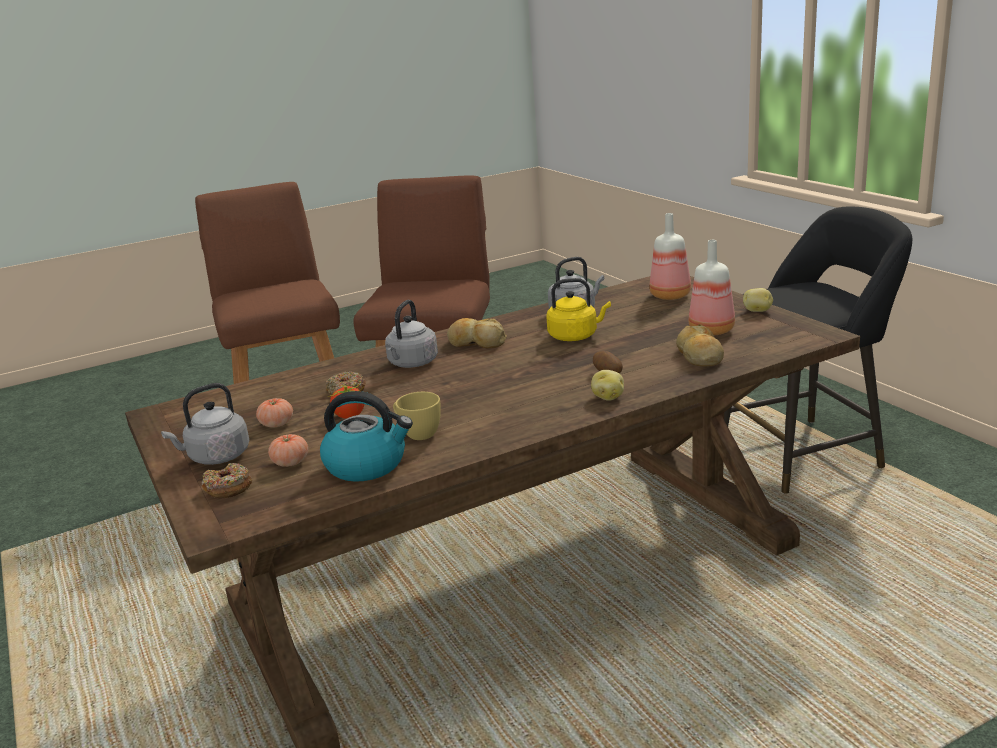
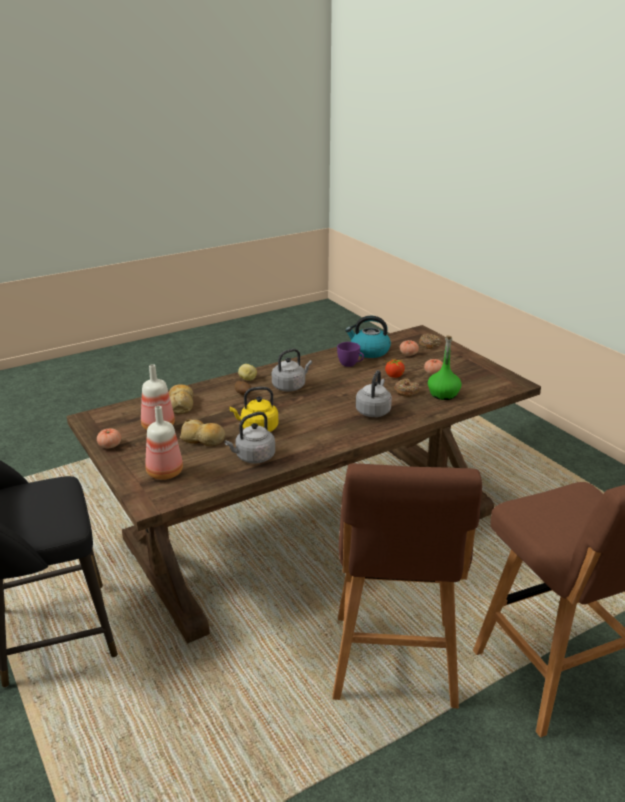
camera: 175 degrees right, 5 degrees up
(216, 457) = (450, 358): grey kettle -> grey kettle (290, 386)
(292, 390) = (443, 394): none -> green bottle
(417, 433) = (350, 364): yellow cup -> purple cup
(476, 342) = (331, 428): bread -> bread (203, 439)
(757, 311) = (110, 445): potato -> tomato

